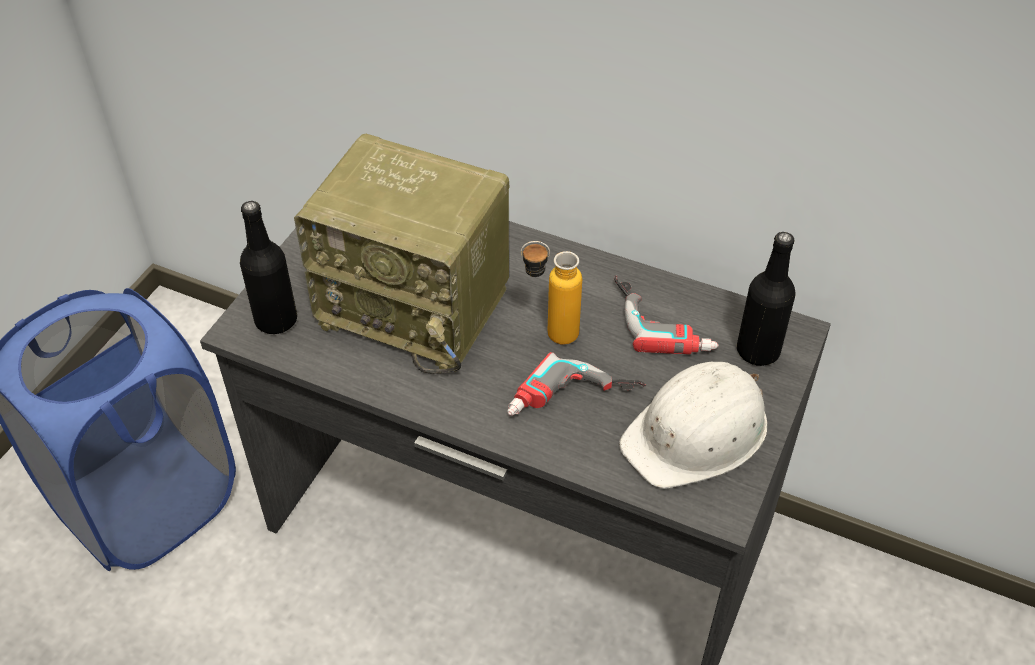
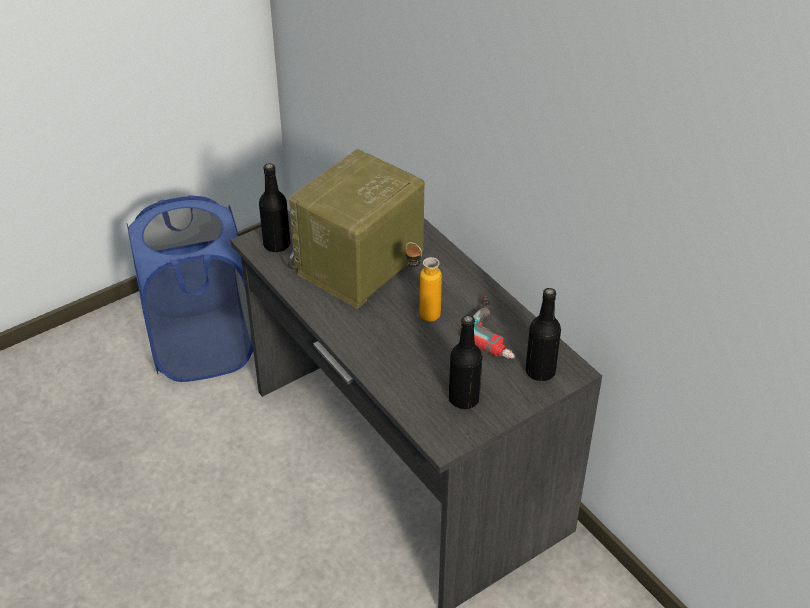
camera: 30 degrees right, 5 degrees down
(418, 306) = (359, 267): radio -> radio turned 75 degrees clockwise
(574, 403) = (405, 354): power drill -> none
(697, 433) = (464, 399): white hard hat -> black bottle

